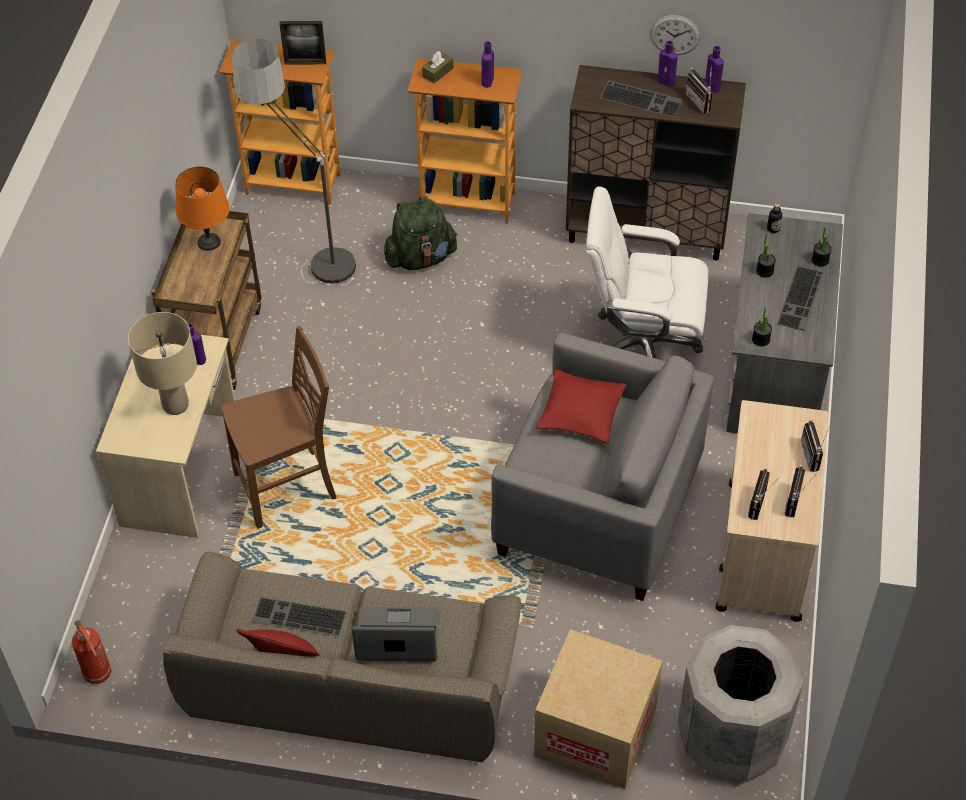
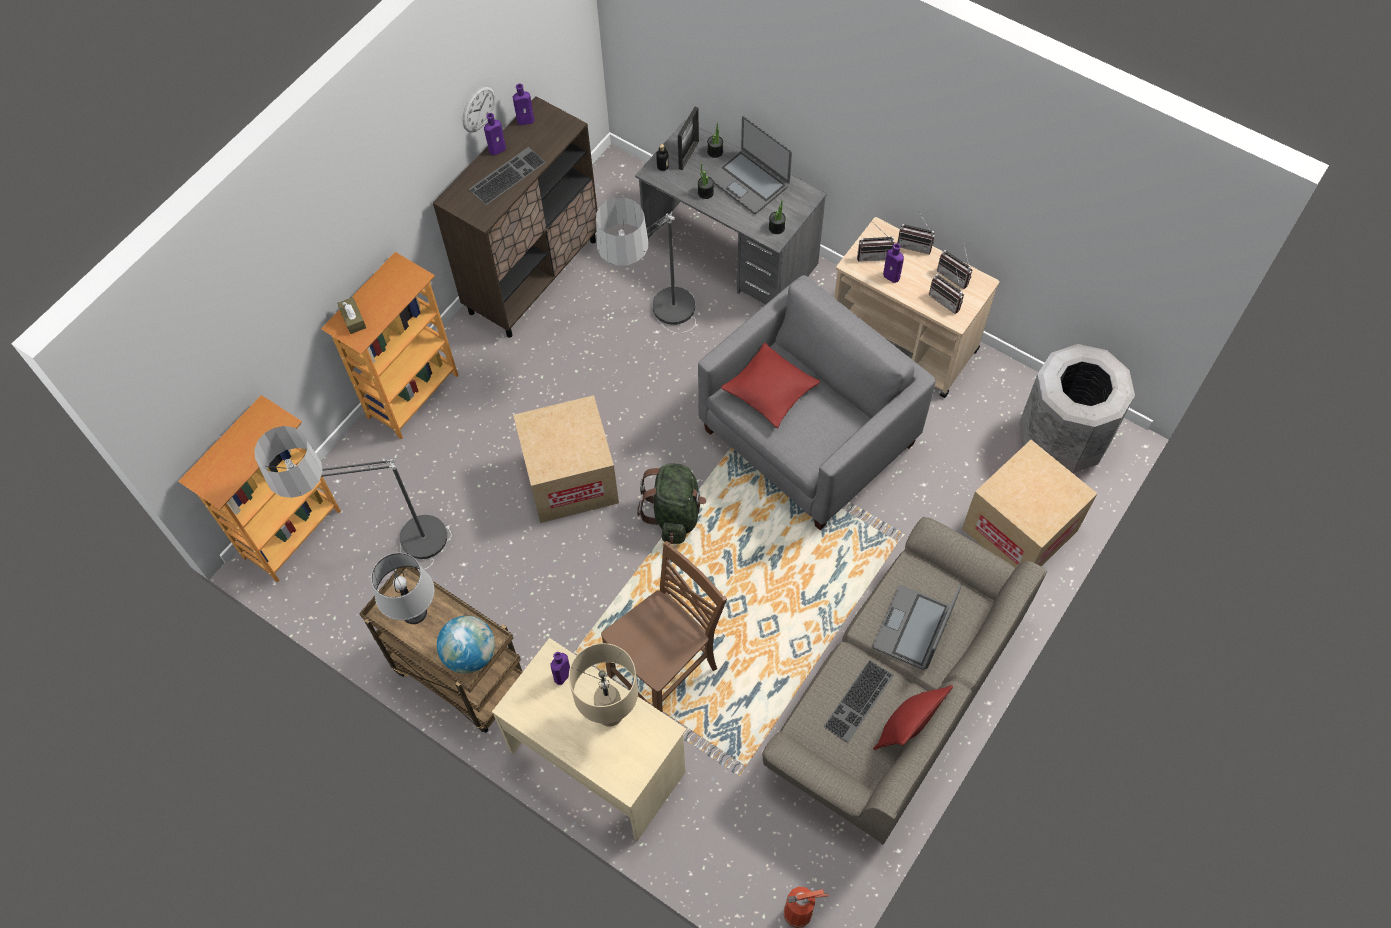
camera: 65 degrees left, 10 degrees up
(187, 292) = (470, 654): none -> globe
(209, 242) = (414, 612): orange table lamp -> grey table lamp
(288, 487) = (666, 672): brown chair -> brown chair turned 45 degrees clockwise
(305, 63) = (261, 426): picture frame -> picture frame (688, 155)
(421, 258) = (456, 460): green backpack -> green backpack (675, 514)
(447, 343) = (570, 478): none -> cardboard box
(487, 82) = (394, 285): purple bottle -> purple bottle (892, 277)
(642, 345) = (656, 333): white office chair -> floor lamp
(701, 101) = (539, 135): radio -> radio (874, 254)
(802, 299) = (749, 182): keyboard -> laptop

